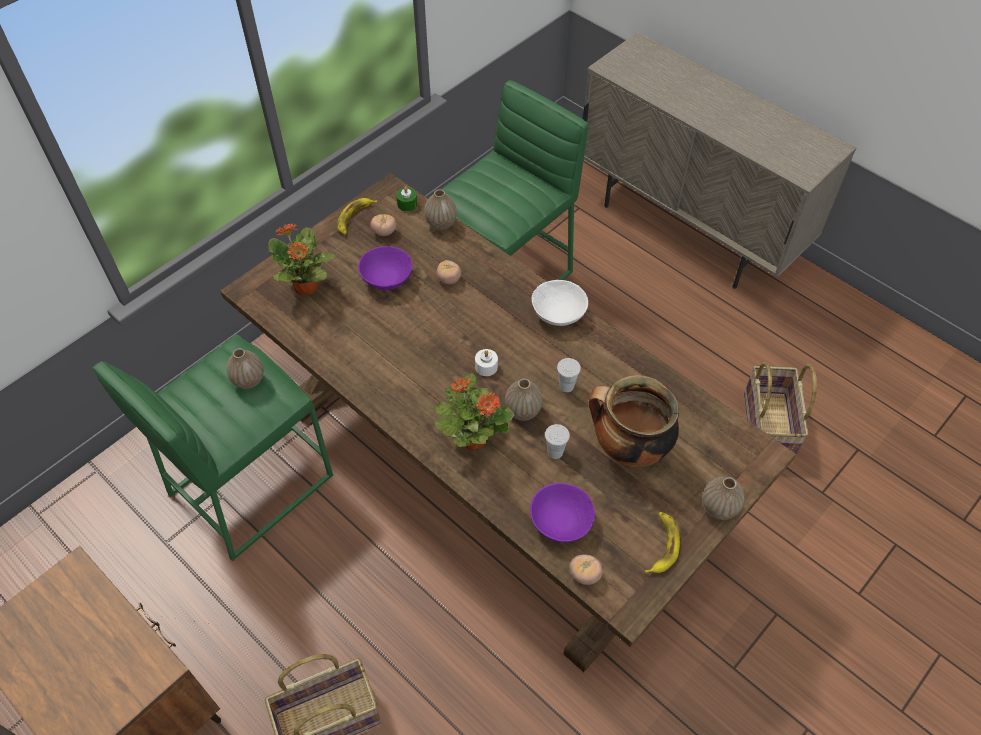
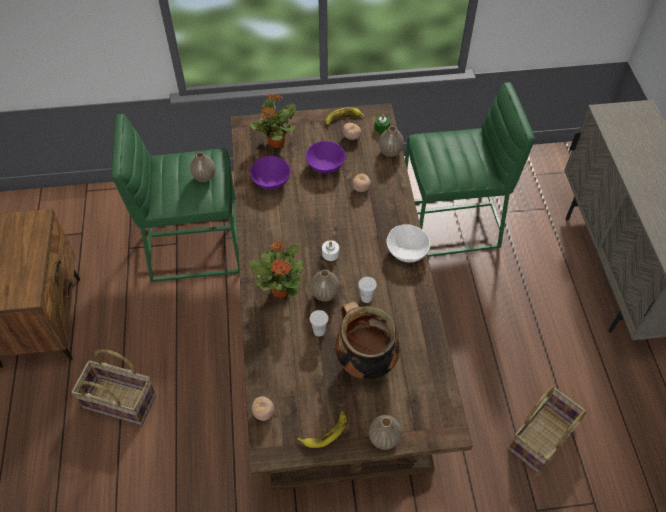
camera: 40 degrees right, 0 degrees up
(560, 522) = (280, 373): purple bowl -> purple bowl (270, 181)

